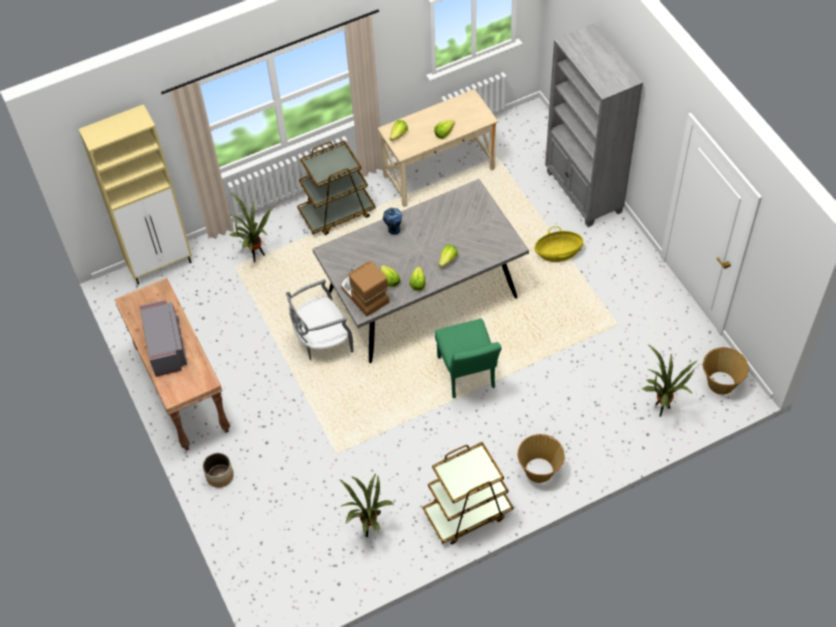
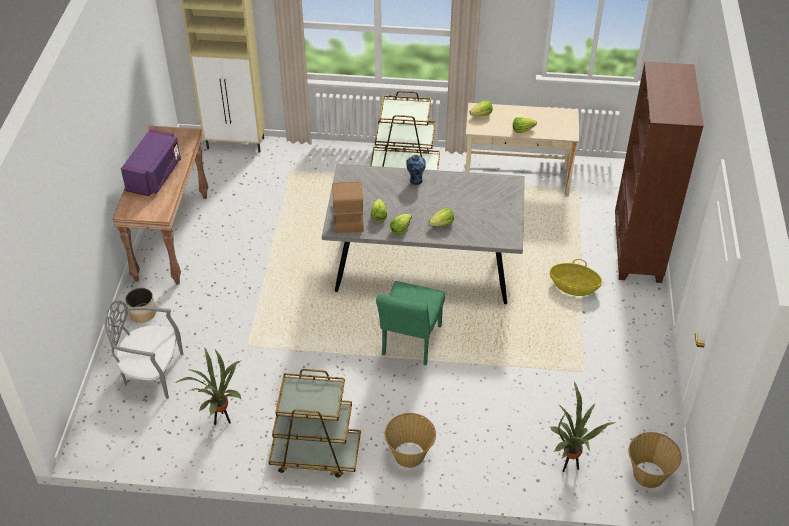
camera: 30 degrees right, 10 degrees down
(166, 347) = (155, 175): grey microwave -> purple microwave
(257, 256) = (314, 170): potted plant -> none
(322, 340) = (311, 255): grey chair -> grey chair (152, 373)
(583, 192) = (637, 251): grey bookcase -> brown bookcase

